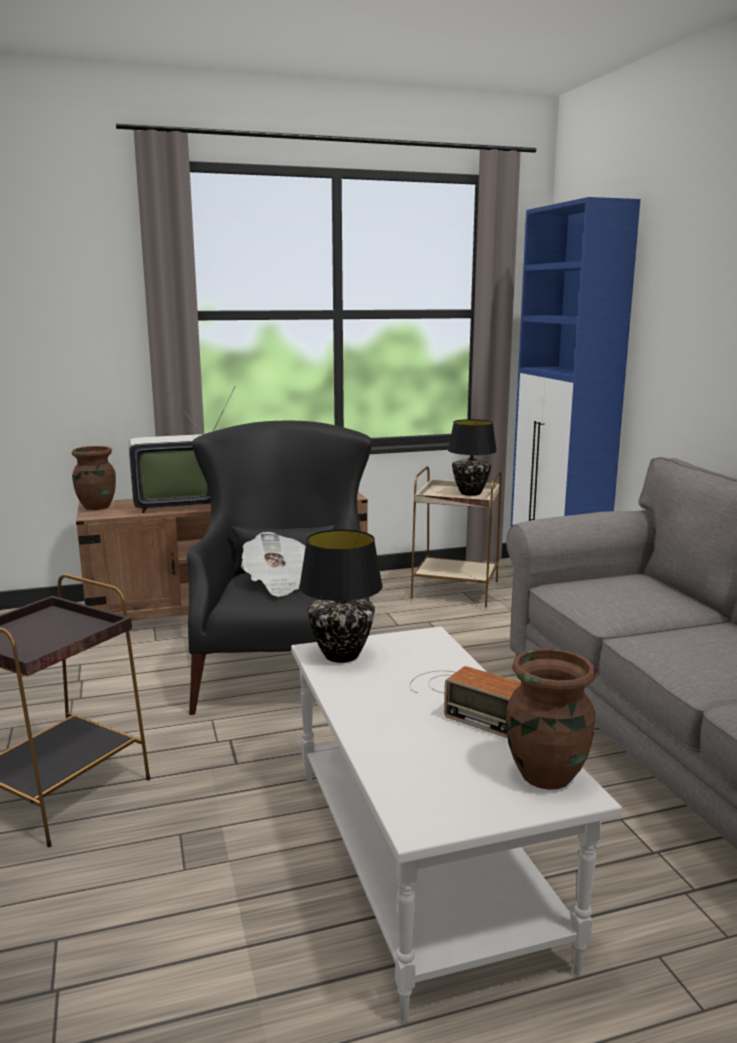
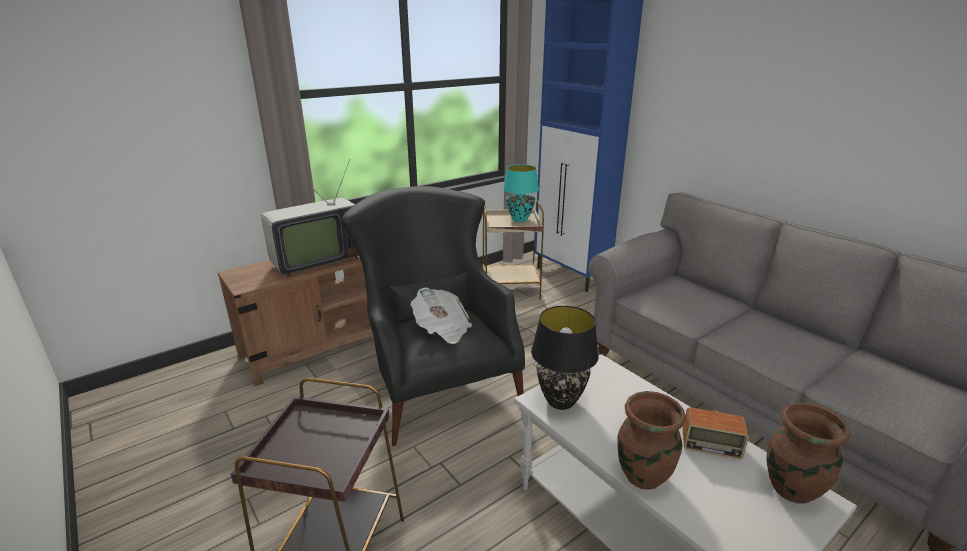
camera: 20 degrees left, 10 degrees up
(96, 507) = (239, 275): brown vase -> brown vase (642, 476)
(470, 493) = (520, 220): black table lamp -> turquoise table lamp

